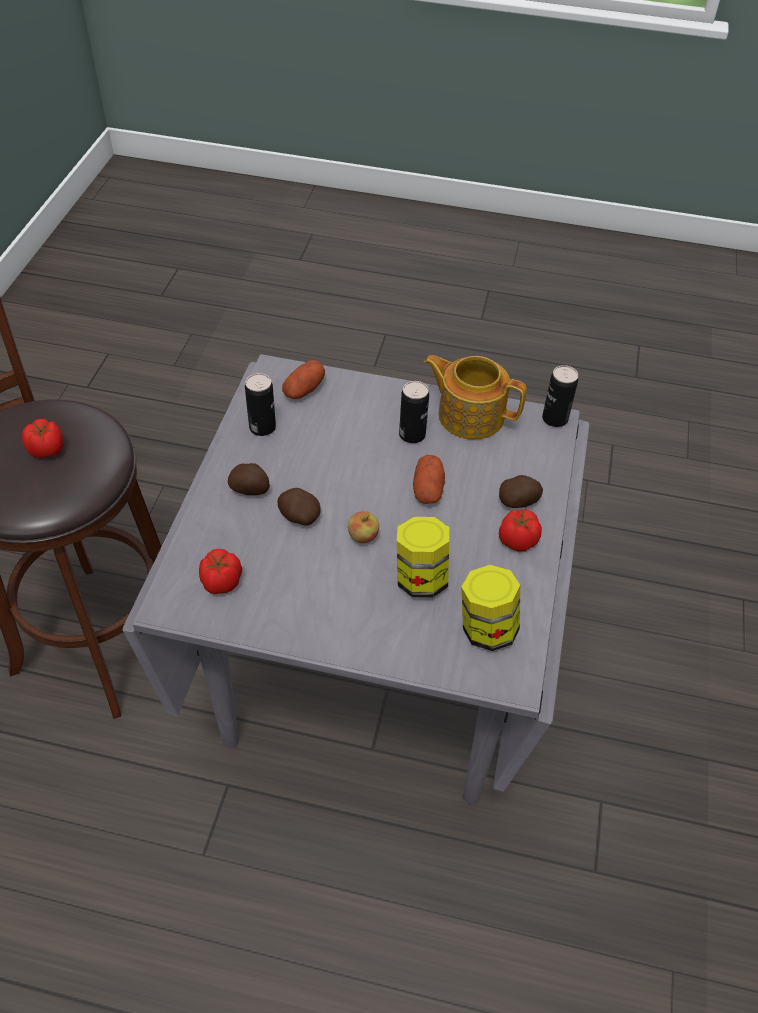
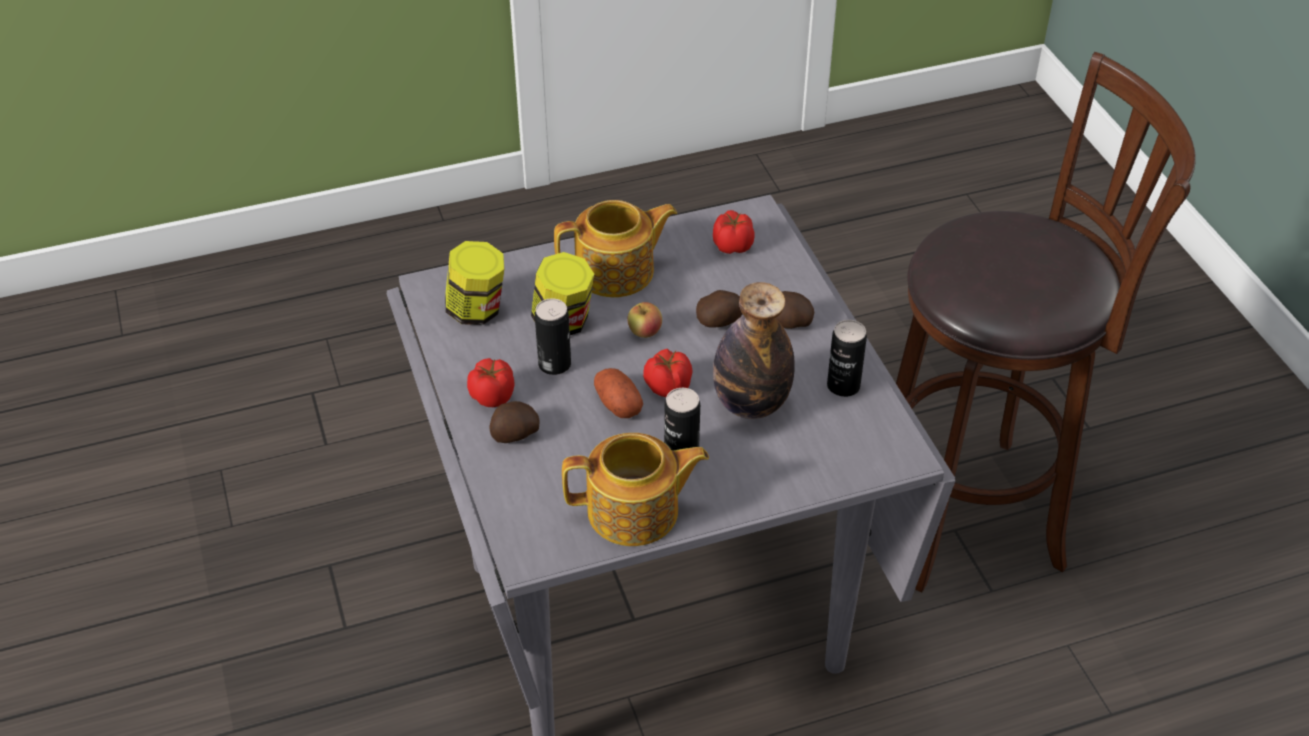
camera: 150 degrees right, 5 degrees down
(47, 450) = (1008, 268): tomato -> tomato (667, 386)
(304, 390) = (846, 449): potato -> none
(335, 445) = (751, 404): none -> bottle
(340, 606) = (617, 272): none -> teapot
(555, 419) = (530, 558): can -> can (554, 364)

